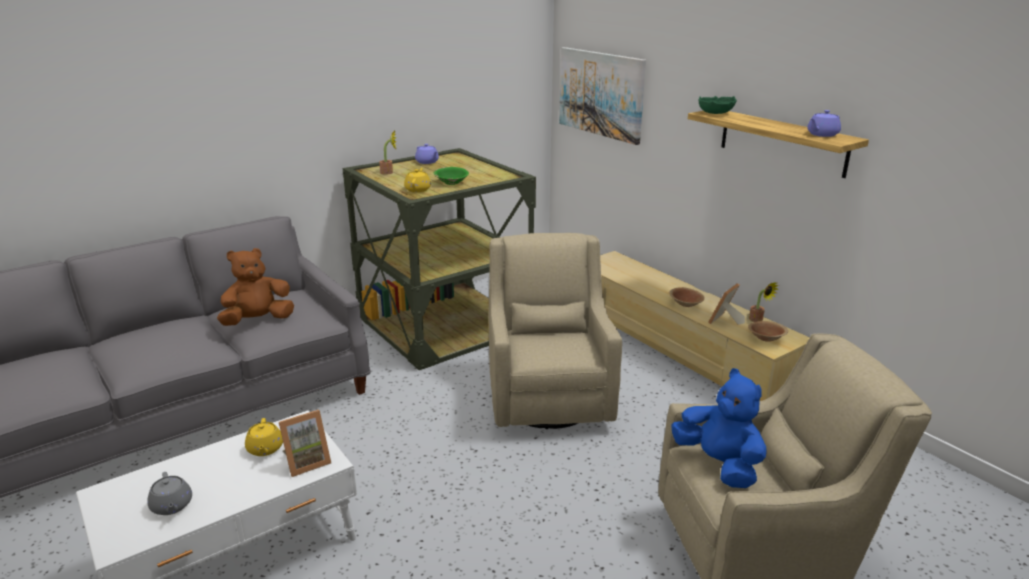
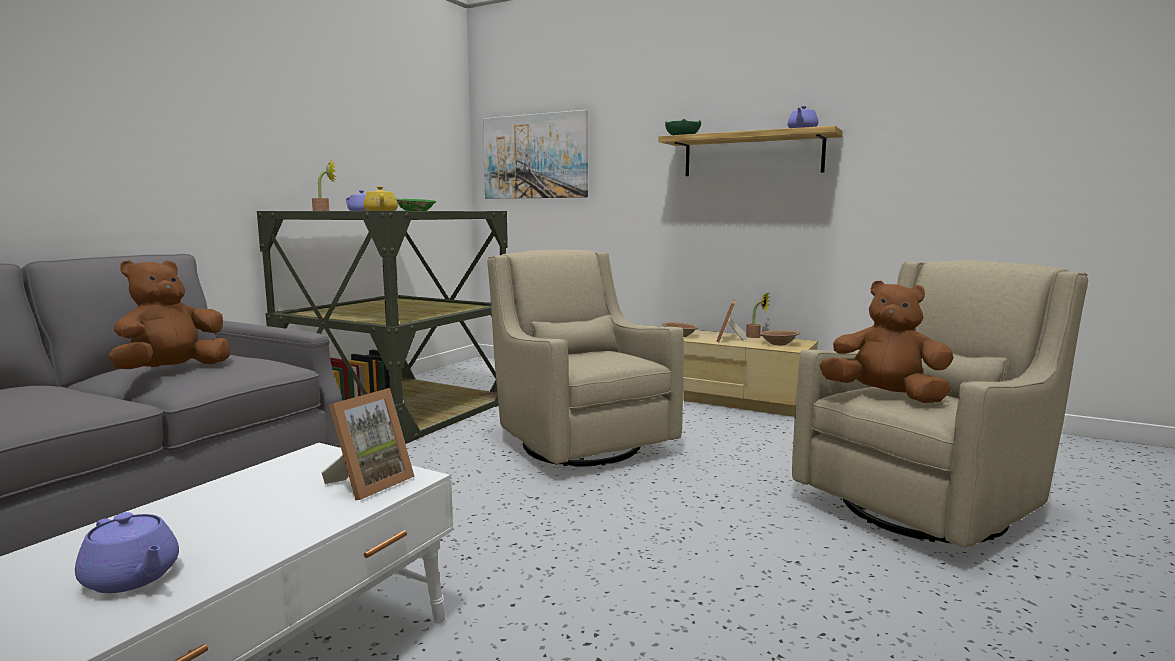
camera: 25 degrees left, 15 degrees down
(172, 506) = (132, 578): grey teapot -> purple teapot
(265, 449) = (280, 484): yellow teapot -> none
(719, 464) = (885, 396): blue plush toy -> brown plush toy

